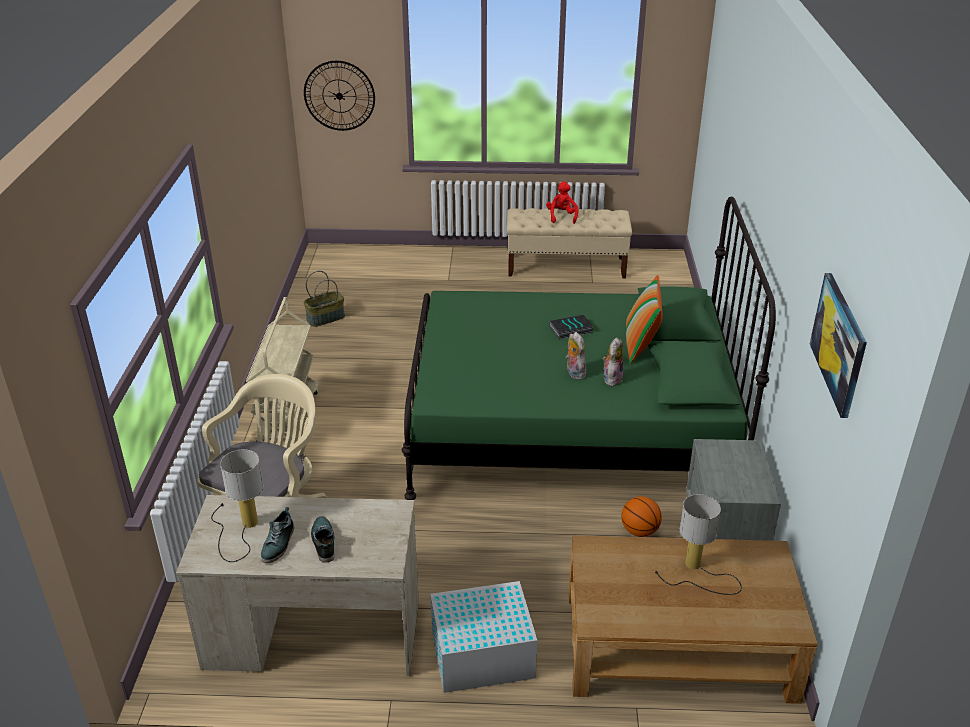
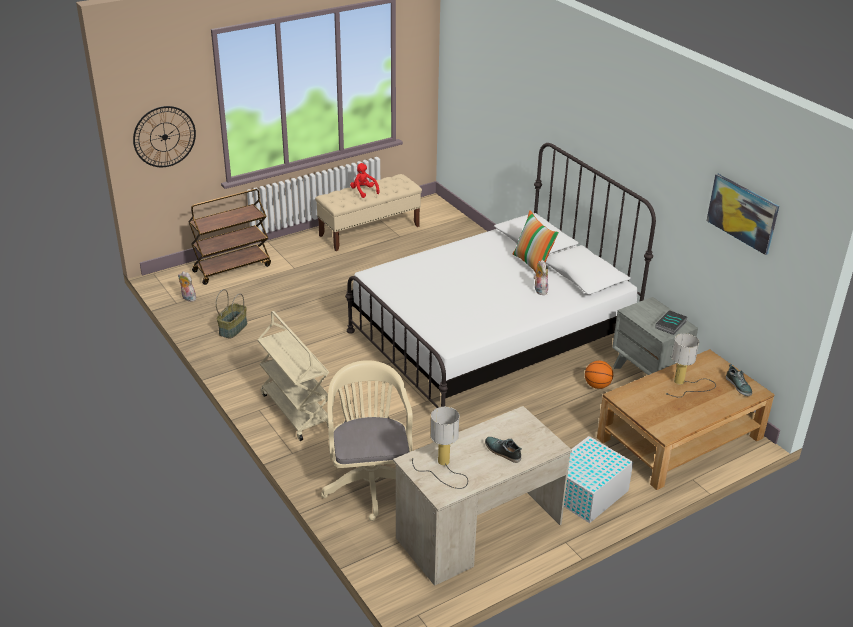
camera: 35 degrees left, 0 degrees up
(278, 544) = (478, 465): shoe -> shoe (738, 386)
(391, 261) = (232, 268): none -> brown cart
(570, 427) = (491, 340): green bed -> white bed
(571, 330) = (479, 268): book -> book (671, 325)
(574, 373) = (514, 295): plush toy -> plush toy (187, 298)

